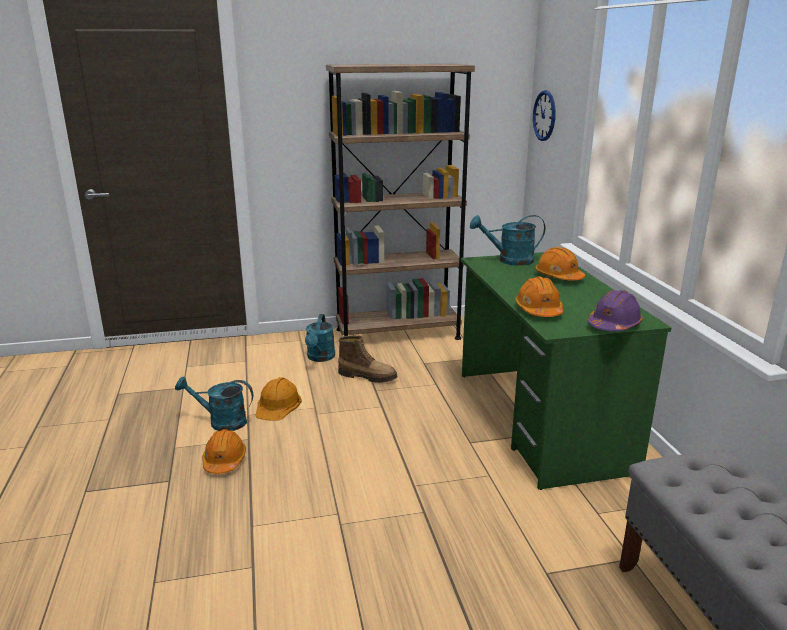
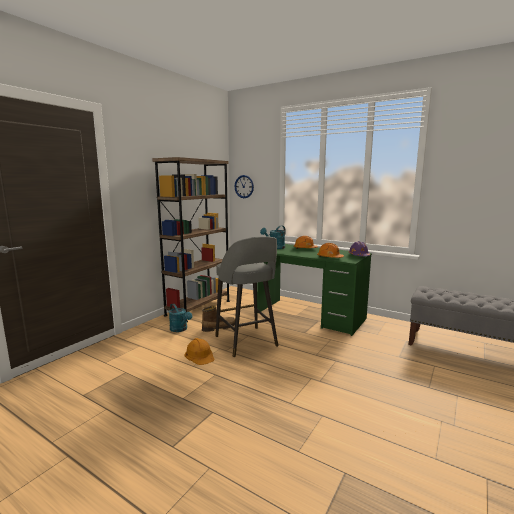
camera: 45 degrees left, 10 degrees down
(221, 422) = (185, 375): turquoise watering can -> none
(224, 461) = (223, 388): orange hard hat -> none
(361, 415) = (246, 342): none -> grey stool

